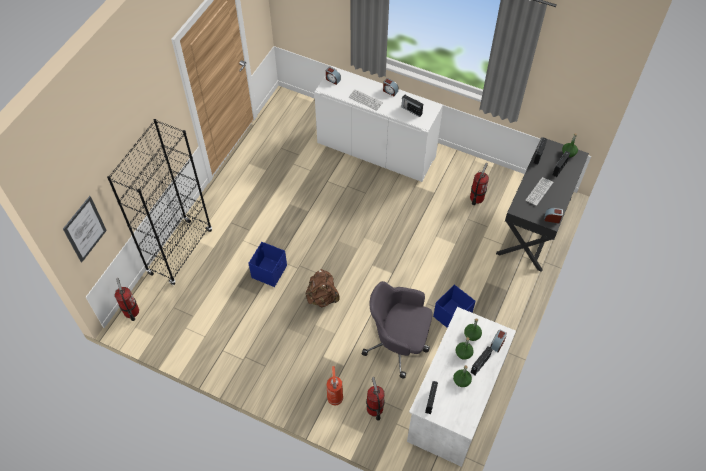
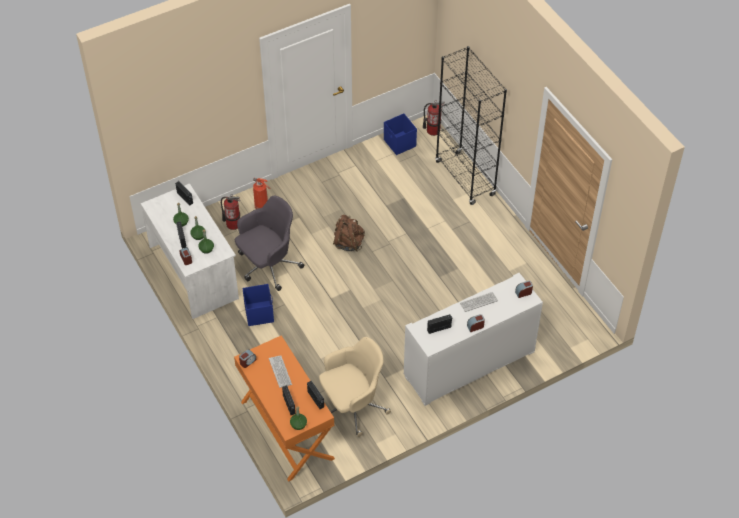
camera: 125 degrees right, 5 degrees down
(85, 229) = (450, 42): picture -> none
(269, 271) = (400, 223): blue storage box -> blue storage box (399, 143)
(476, 198) = (352, 406): fire extinguisher -> beige office chair
(534, 226) = (286, 430): black desk -> orange desk

